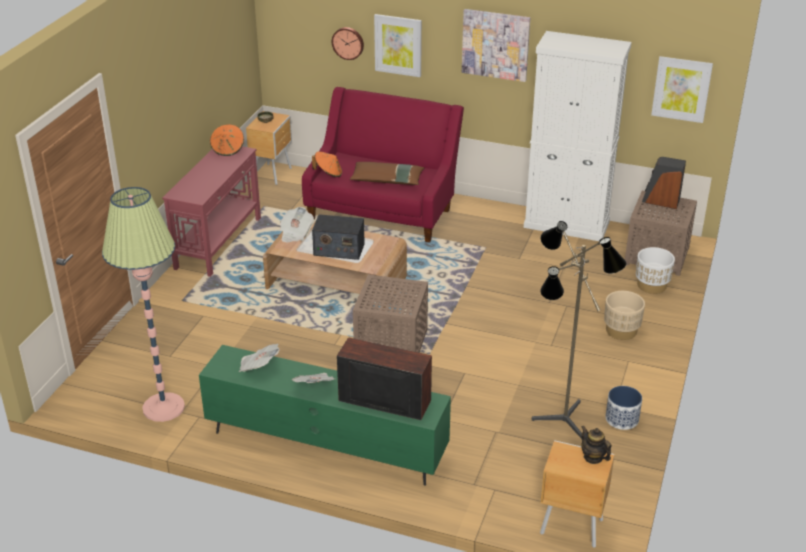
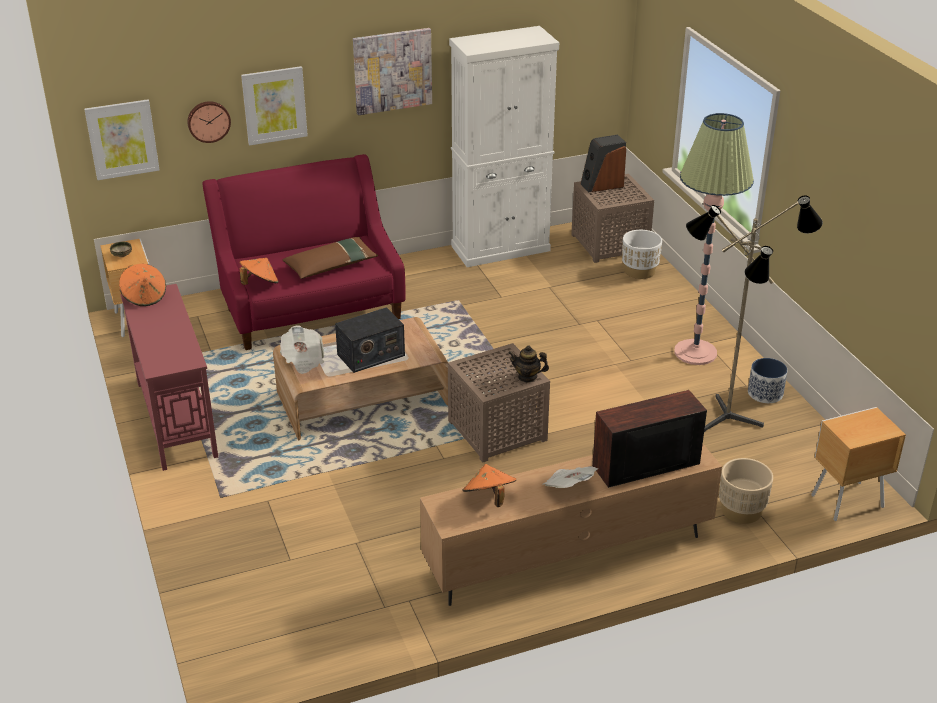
camera: 40 degrees left, 0 degrees up
(163, 407) = (359, 613): floor lamp -> floor lamp (695, 352)
(259, 367) = (489, 498): newspaper -> orange hat
(326, 445) = (568, 554): green tv stand -> brown tv stand
(593, 457) = (867, 418): teapot -> teapot (527, 377)
(621, 331) = (667, 321): beige planter -> beige planter (741, 510)
(681, 89) = (591, 62): picture -> picture (122, 139)

